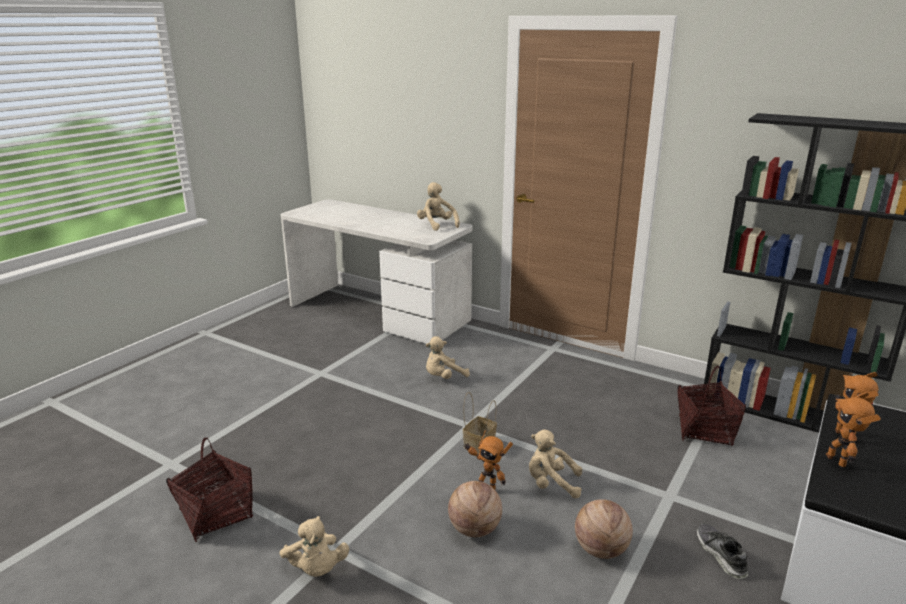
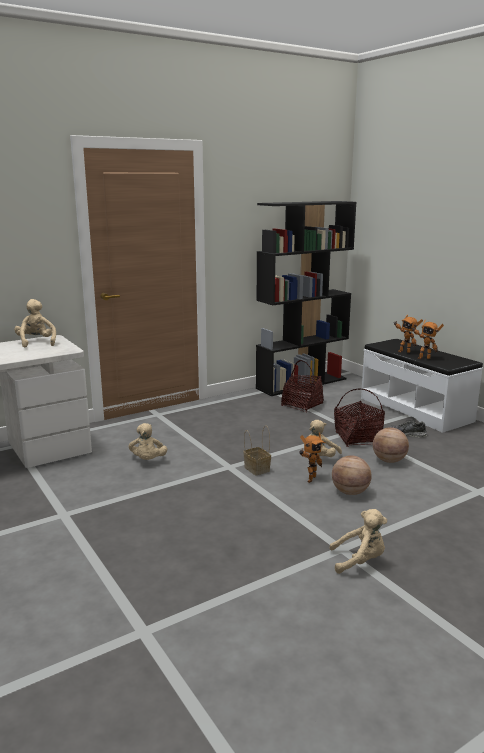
camera: 65 degrees left, 5 degrees down
(216, 514) = (257, 606): basket -> basket (357, 438)
(436, 225) = (36, 342): beige plush toy -> beige plush toy turned 75 degrees clockwise

